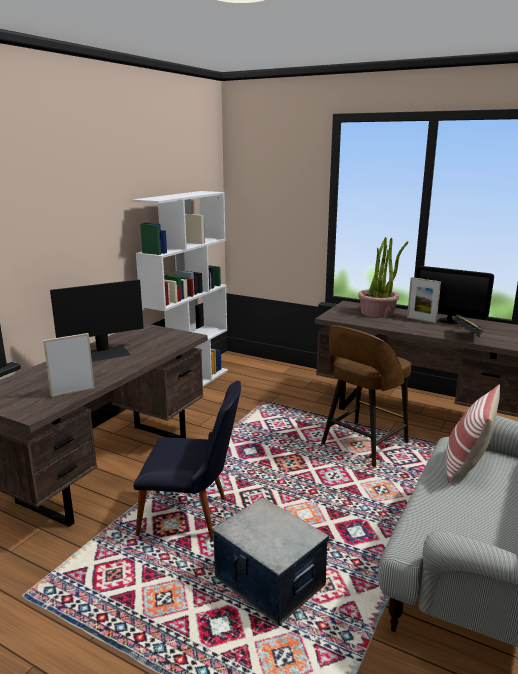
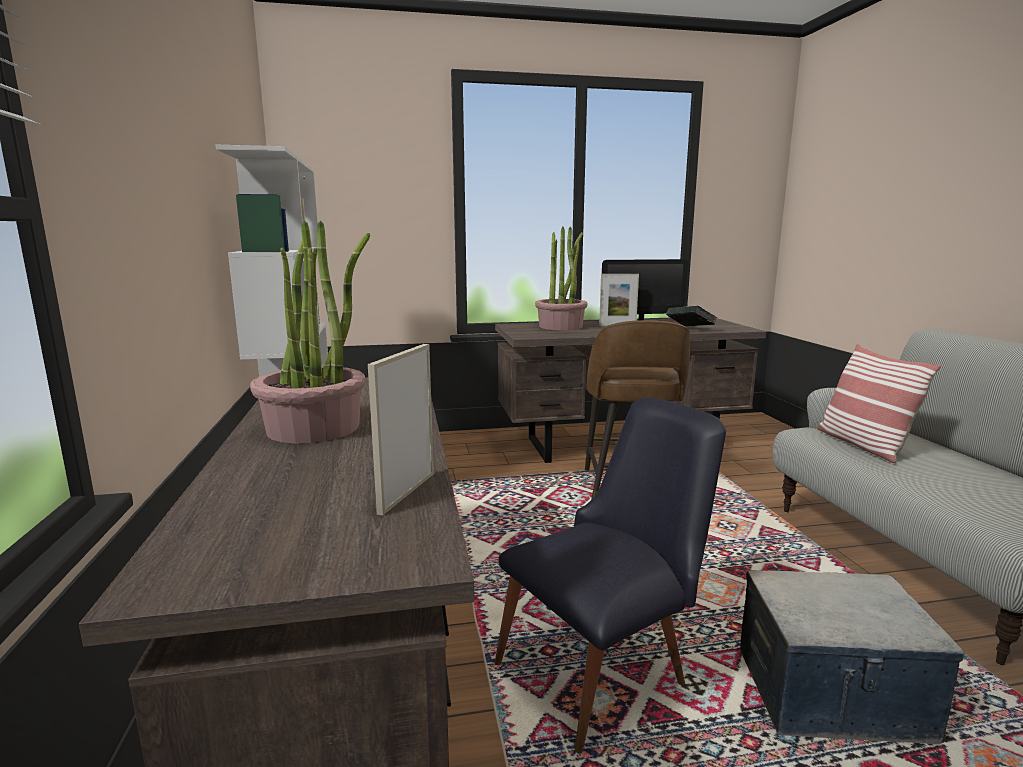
camera: 40 degrees left, 5 degrees down
(105, 354) = (314, 427): monitor -> potted plant

